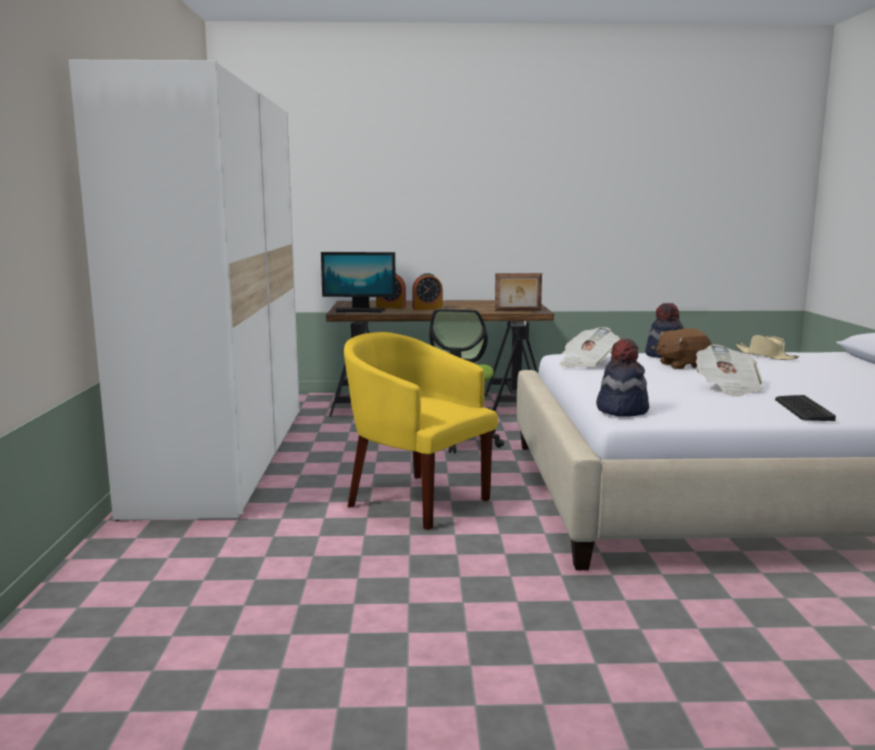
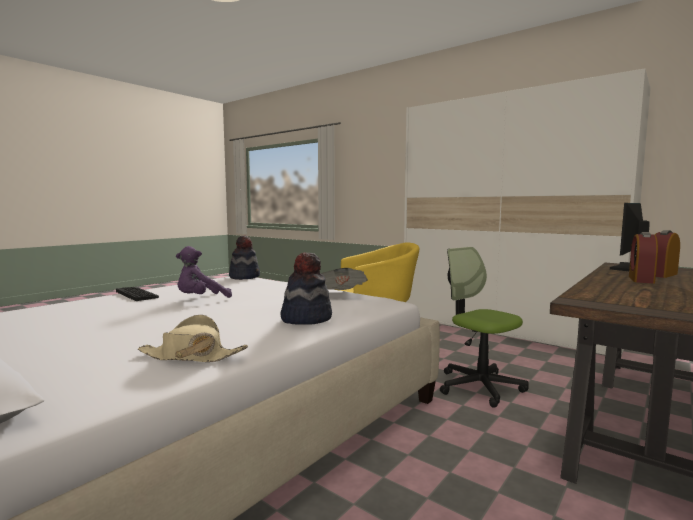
camera: 130 degrees right, 5 degrees down
(518, 310) = (597, 296): picture frame -> none
(682, 365) = (266, 308): brown plush toy -> none
(727, 389) = (201, 299): newspaper -> purple plush toy

